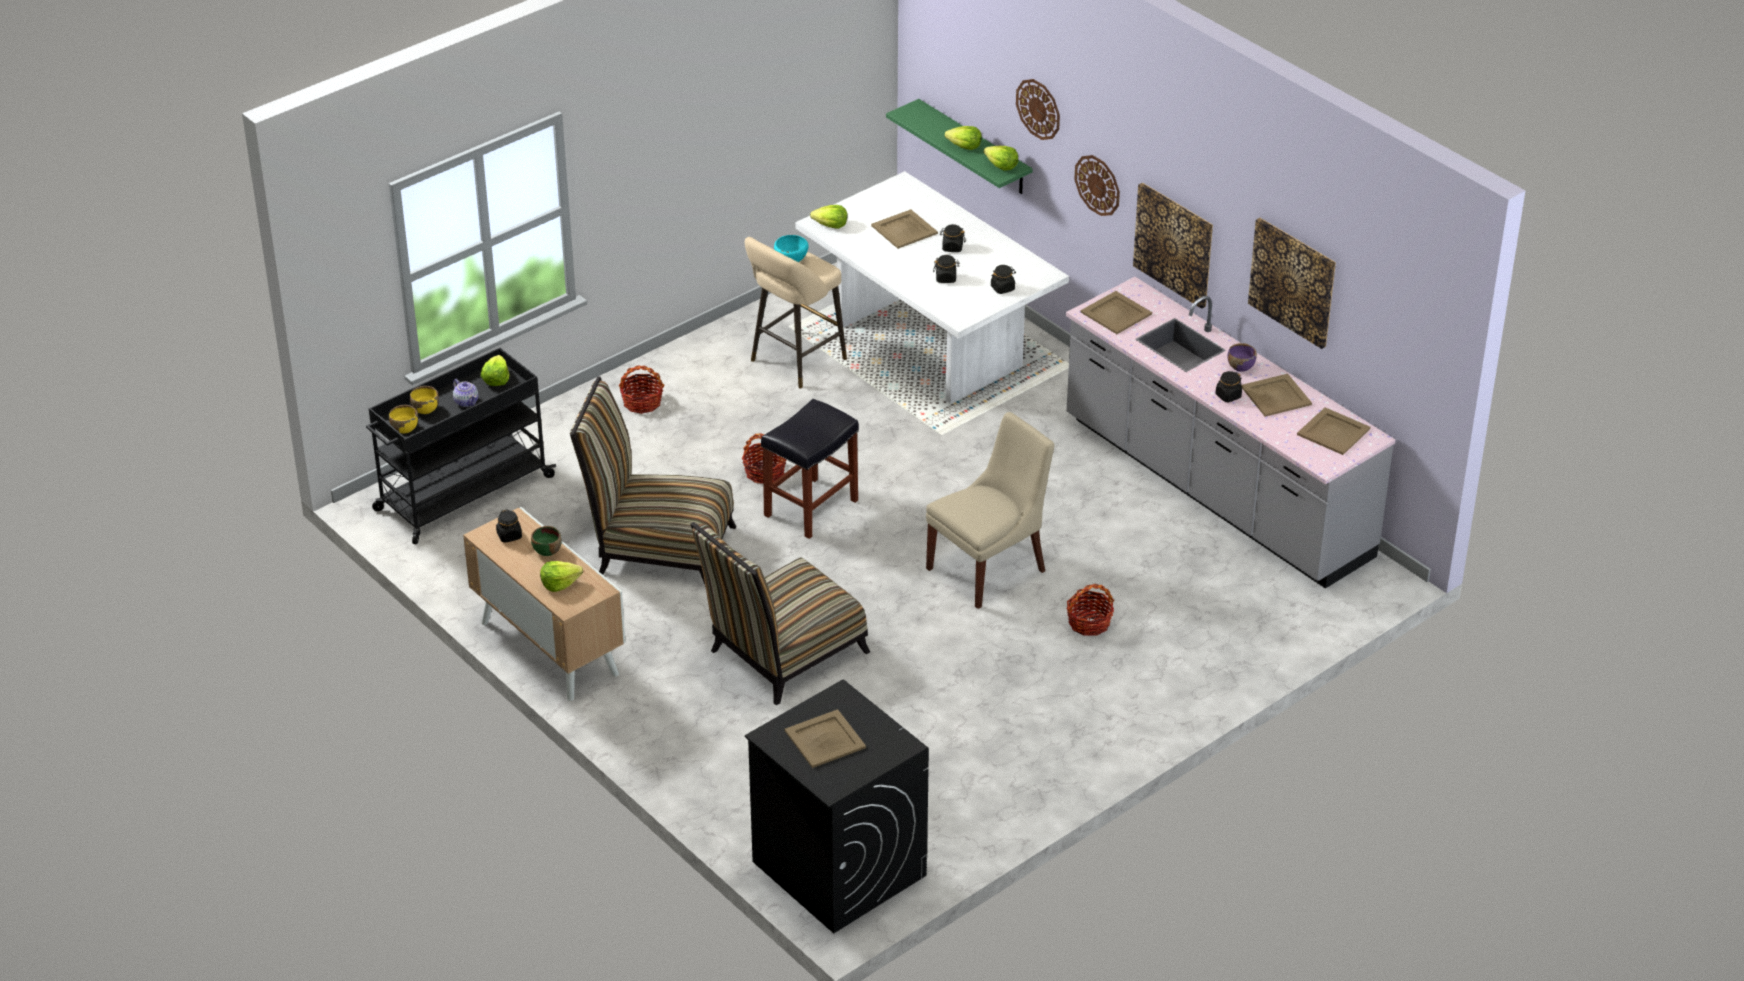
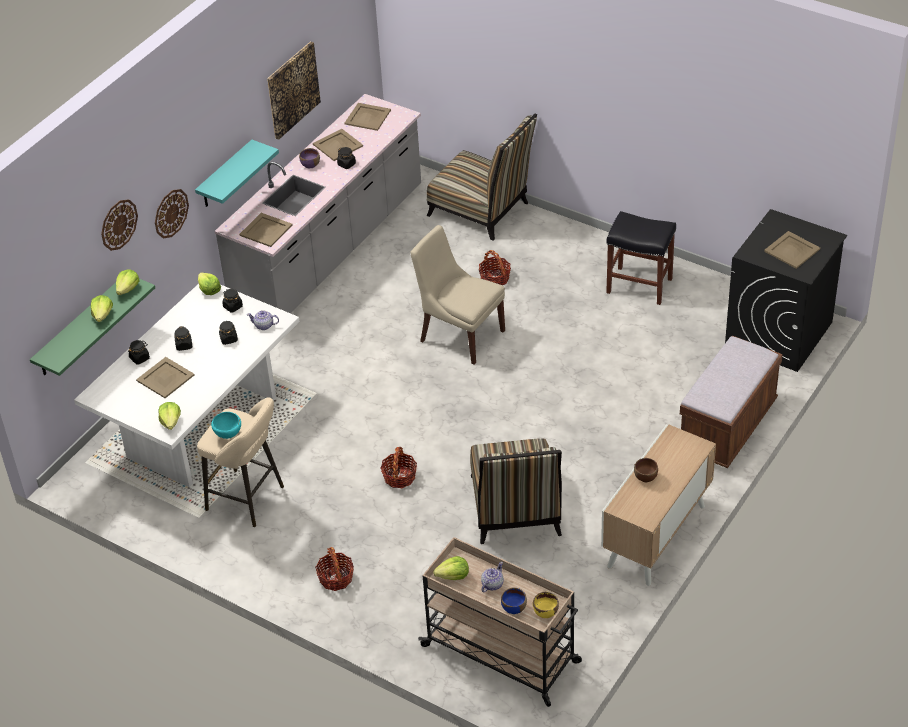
camera: 105 degrees left, 5 degrees up
(425, 409) = (514, 608): yellow bowl -> blue bowl
(462, 494) = (502, 654): black cart -> beige cart
(509, 536) = (640, 504): black jar -> black jar (140, 358)
(547, 551) = (645, 477): green bowl -> brown bowl
(560, 583) = (678, 458): lettuce -> lettuce (209, 290)
(687, 761) = (727, 427): none -> brown bench
(781, 656) = (600, 411): chair -> chair (483, 211)
(810, 509) = (433, 440): black stool -> black stool (640, 285)
(955, 305) = (264, 326): none -> teapot
(1174, 244) = (225, 175): picture -> turquoise shelf

